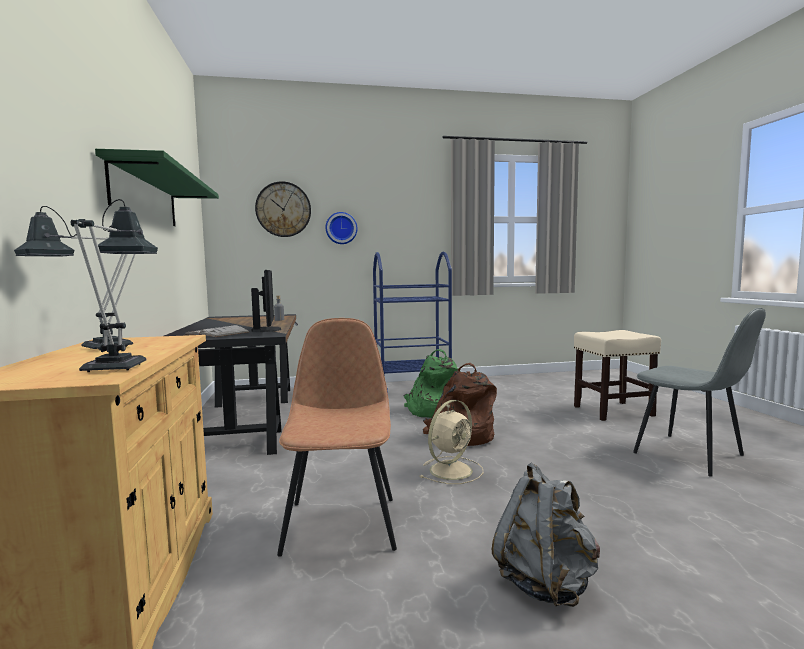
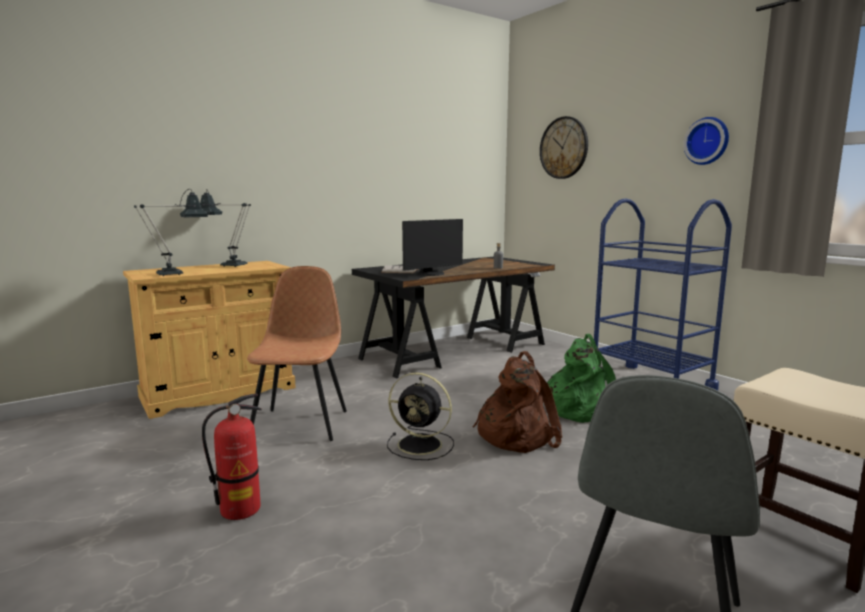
camera: 65 degrees right, 5 degrees up
(145, 196) = (369, 161): green shelf -> none
(341, 228) = (616, 166): wall clock -> wall clock (707, 141)
(341, 523) = (300, 423): brown chair -> brown chair turned 60 degrees counterclockwise
(452, 470) = (421, 445): beige fan -> black fan
(545, 583) = (240, 509): grey backpack -> fire extinguisher

